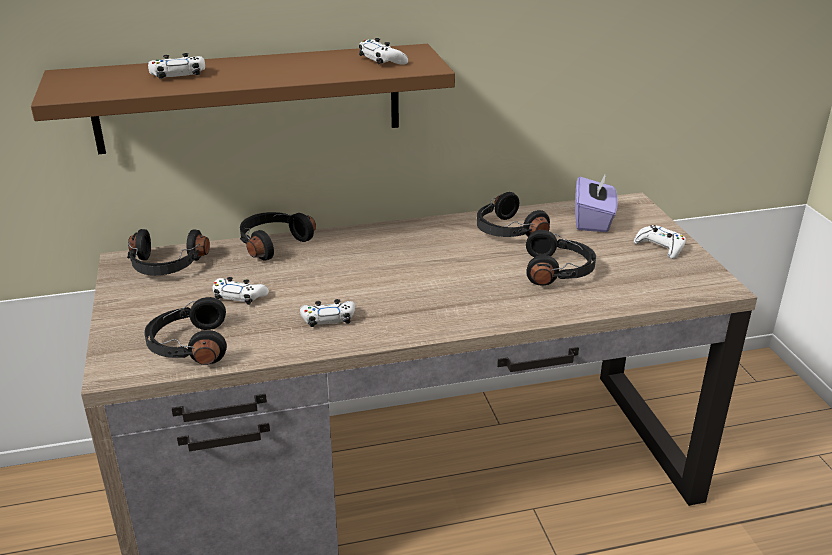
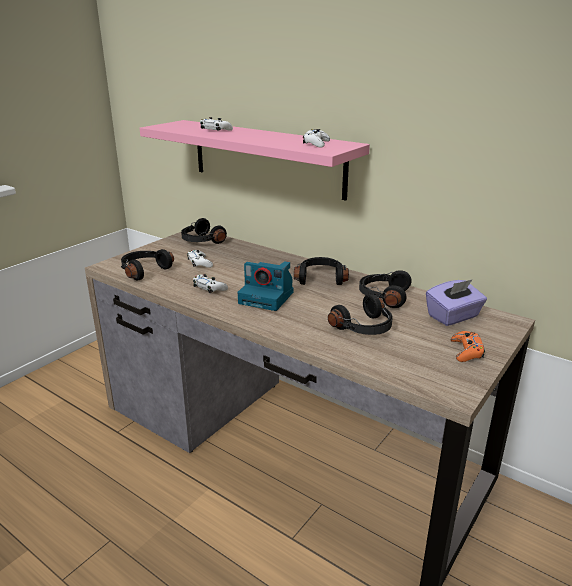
camera: 50 degrees right, 5 degrees down
(249, 98) = (266, 158): brown shelf -> pink shelf
(272, 243) = (258, 250): black headphones -> black headphones (320, 278)
(414, 292) = (268, 297): none -> camera
(660, 247) = (466, 351): white game controller -> orange game controller

